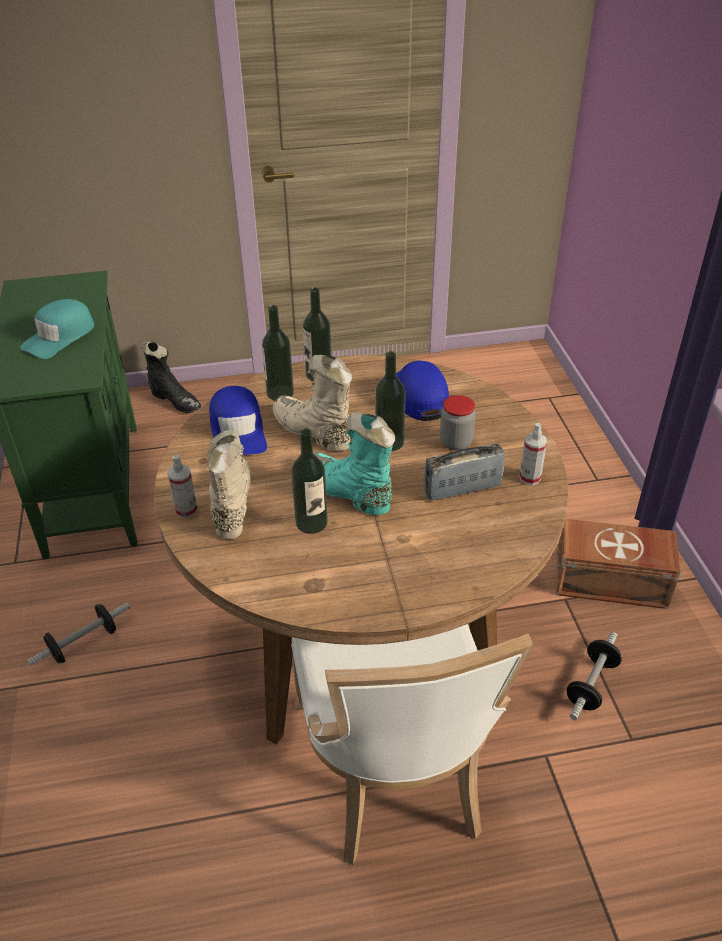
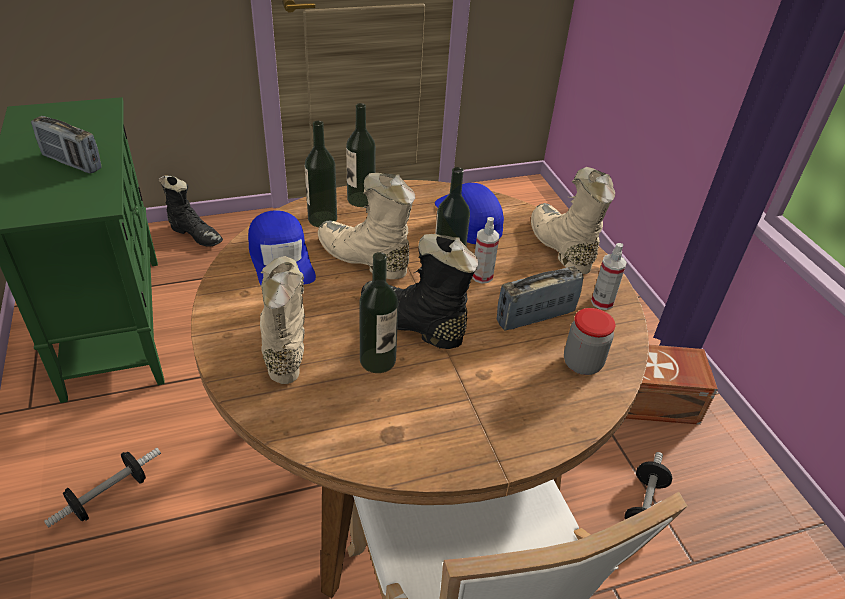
camera: 10 degrees left, 0 degrees up
(60, 337) = (72, 163): turquoise cap -> radio
(186, 510) = (231, 351): spray bottle -> spray bottle (482, 276)
(348, 492) = (412, 323): turquoise boot -> black boot
(456, 442) = (517, 267): jar -> jar (582, 363)
(502, 423) = (560, 246): none -> beige boot

